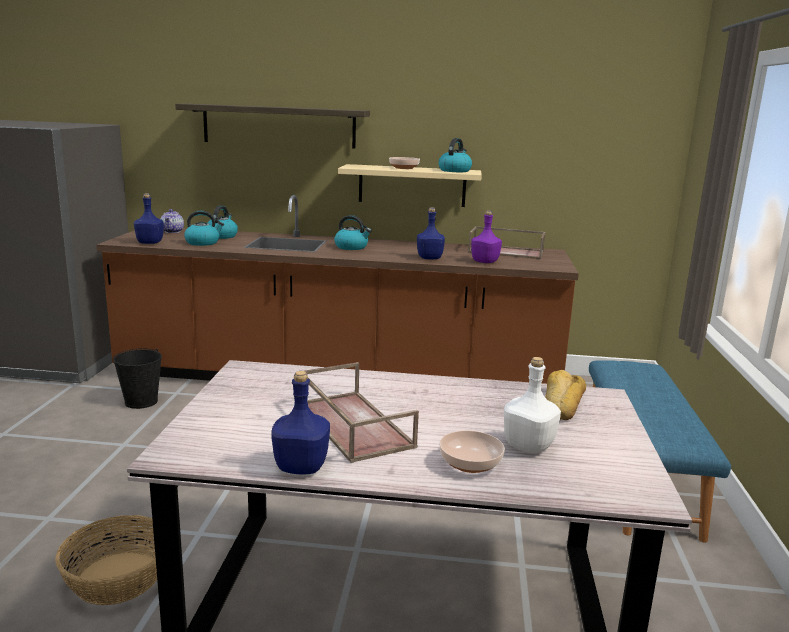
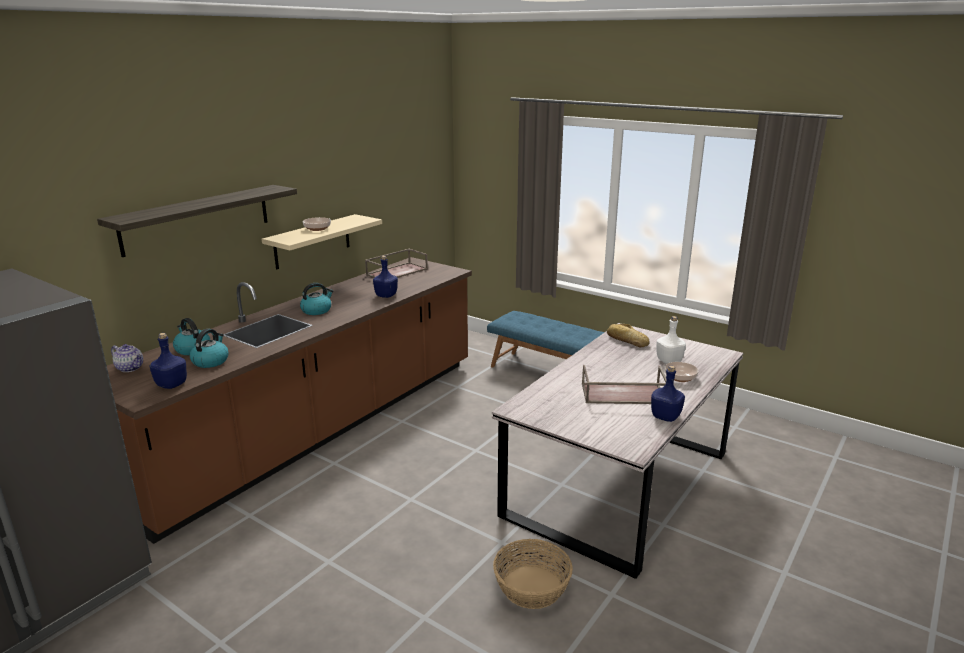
camera: 60 degrees left, 5 degrees up
(141, 402) = (246, 539): black bucket -> none
(454, 170) = (352, 220): kettle -> none
(484, 262) = (416, 284): purple bottle -> none

